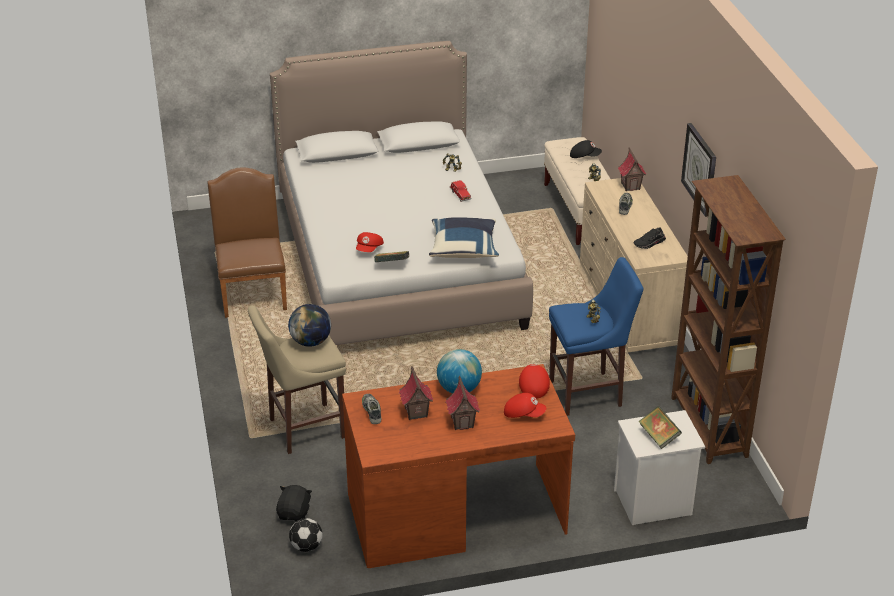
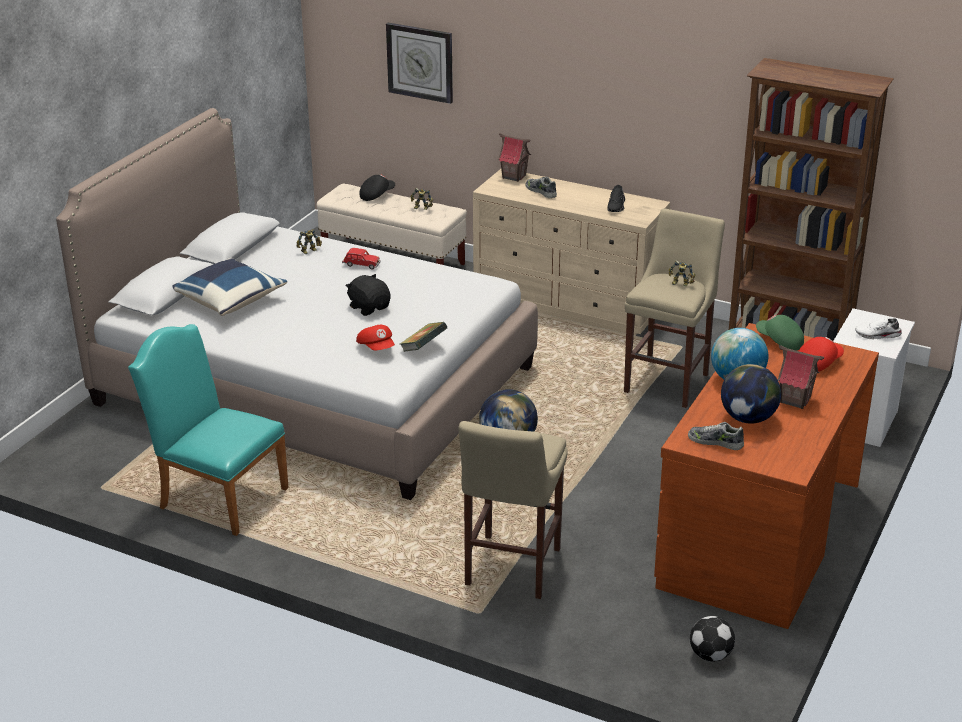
camera: 50 degrees left, 5 degrees down
(252, 291) = (217, 495): brown chair -> turquoise chair
(294, 513) = (646, 639): black plush toy -> black plush toy (369, 307)
(416, 413) = (748, 418): toy house -> globe
(464, 249) = (456, 301): blue pillow -> blue pillow (229, 301)
(533, 386) = (779, 341): red cap -> green cap
(589, 393) = (669, 381): blue stool -> beige stool
(658, 436) = (877, 335): book -> white shoe
(700, 169) = (660, 93): wall clock -> wall clock (420, 62)

